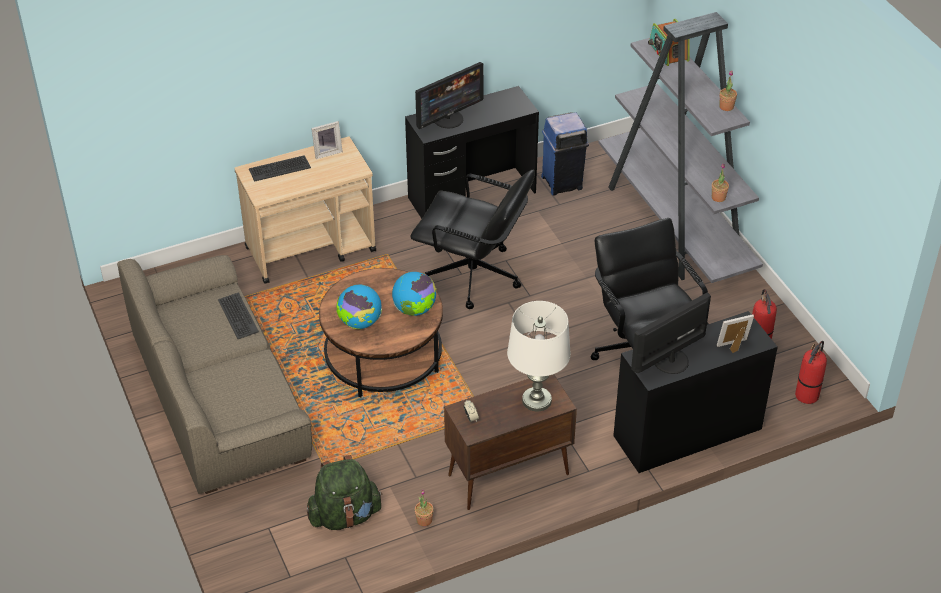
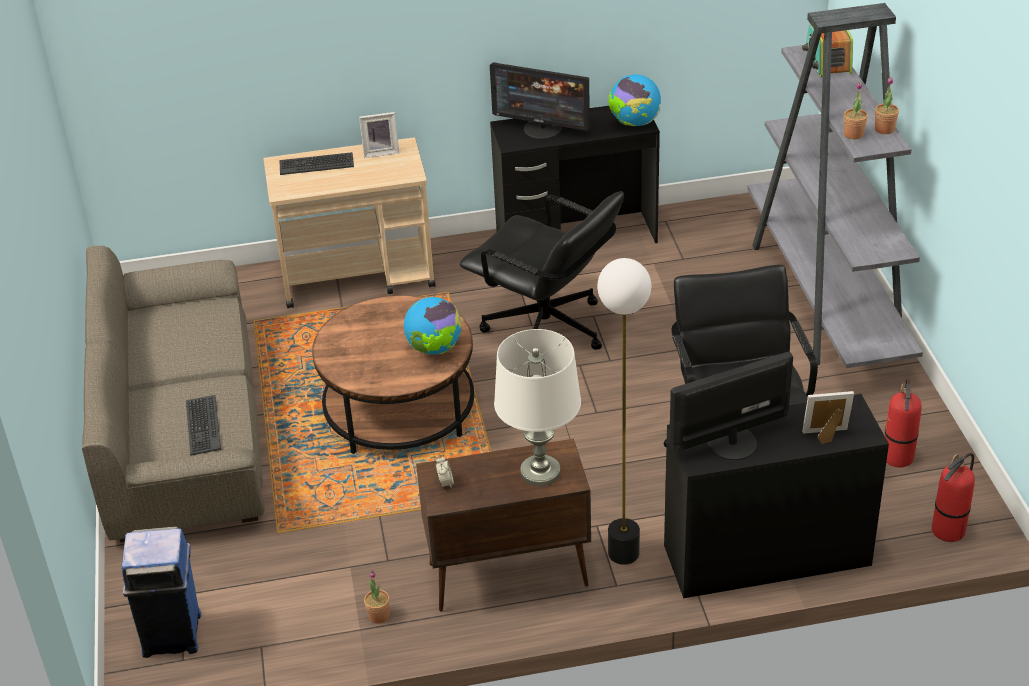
camera: 15 degrees right, 5 degrees down
(237, 316) = (221, 332): keyboard -> keyboard (202, 425)
(345, 516) = (280, 595): green backpack -> none
(360, 323) = (360, 355): globe -> globe (634, 123)
(448, 119) = (542, 129): monitor -> monitor turned 45 degrees clockwise
(562, 182) = (695, 234): blue trash can -> blue trash can (173, 634)
(586, 446) = (623, 553): none -> floor lamp
(718, 197) = (863, 251): potted plant -> potted plant (853, 134)

